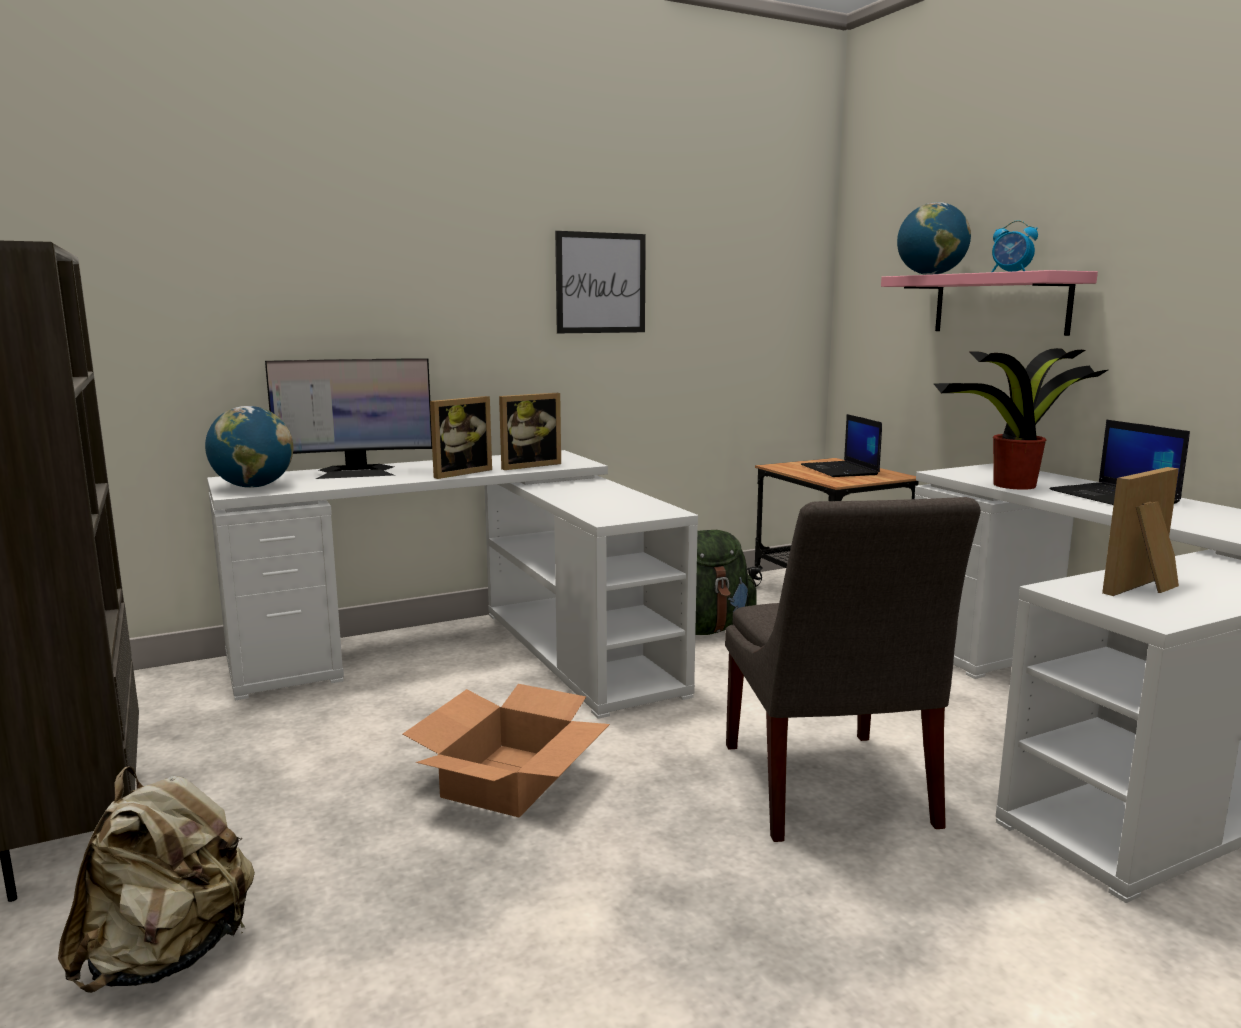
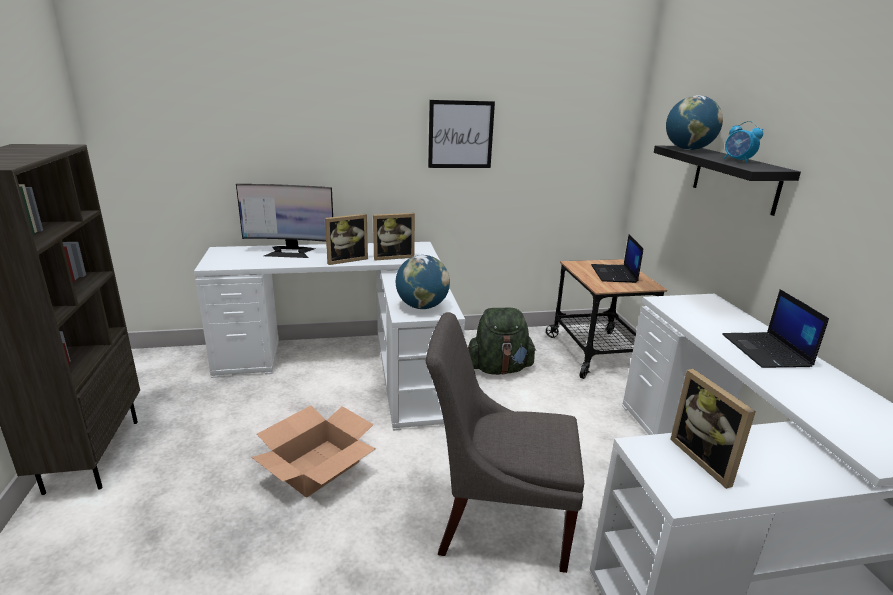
camera: 15 degrees right, 10 degrees up
(168, 955) = (89, 550): beige backpack -> none
(253, 486) = (224, 260): globe -> globe (422, 306)
(827, 789) = (496, 518): grey chair -> grey chair turned 90 degrees clockwise
(1000, 304) = (735, 178): pink shelf -> black shelf
(1012, 485) = (698, 324): potted plant -> none
(1146, 588) = (706, 460): picture frame -> picture frame turned 90 degrees counterclockwise

